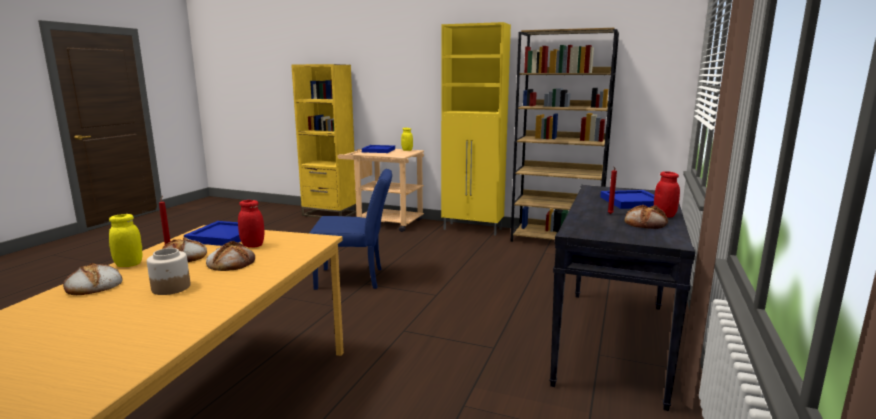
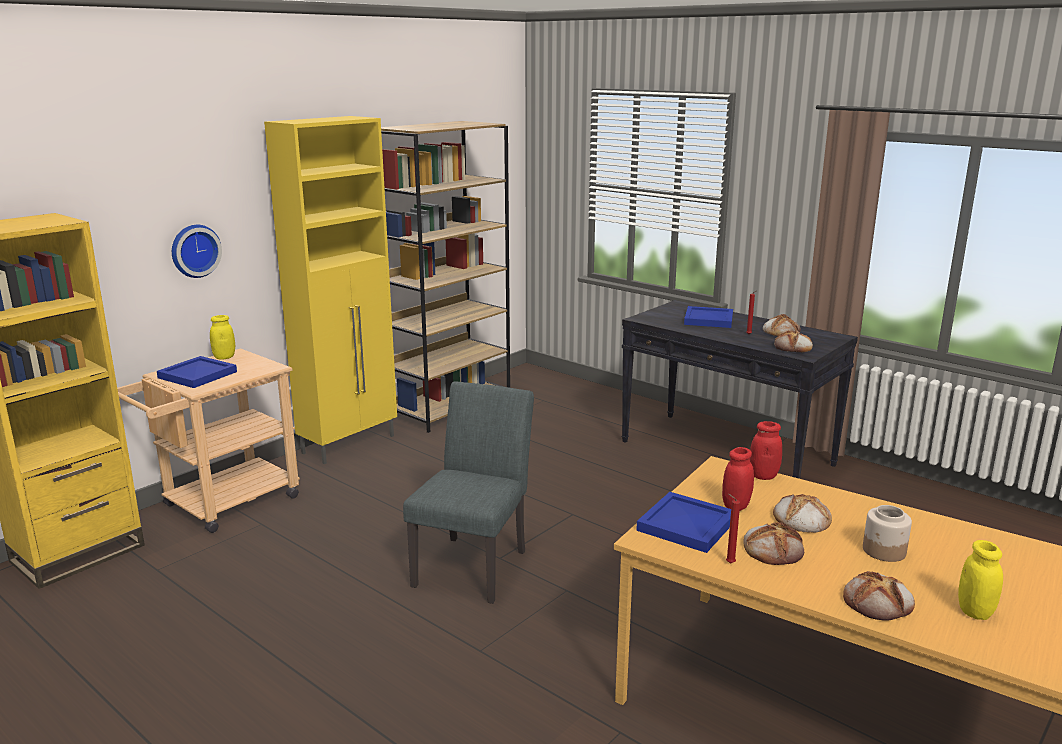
camera: 70 degrees left, 5 degrees up
(129, 264) = (799, 586): yellow jar -> yellow jar (975, 612)
(355, 278) = (475, 563): blue chair -> grey chair
(409, 93) = (194, 250): none -> wall clock
(596, 228) = (793, 347): none -> bread
(664, 215) = (759, 321): red jar -> red jar (763, 476)

